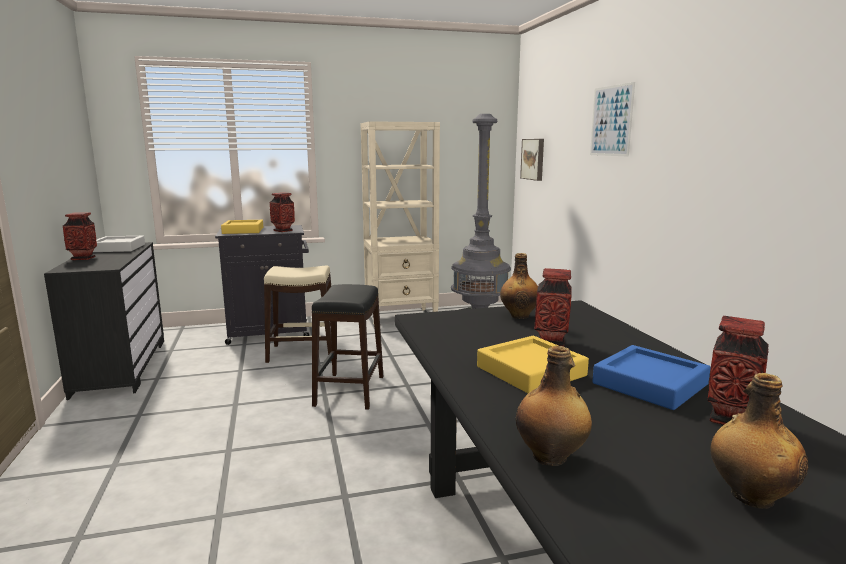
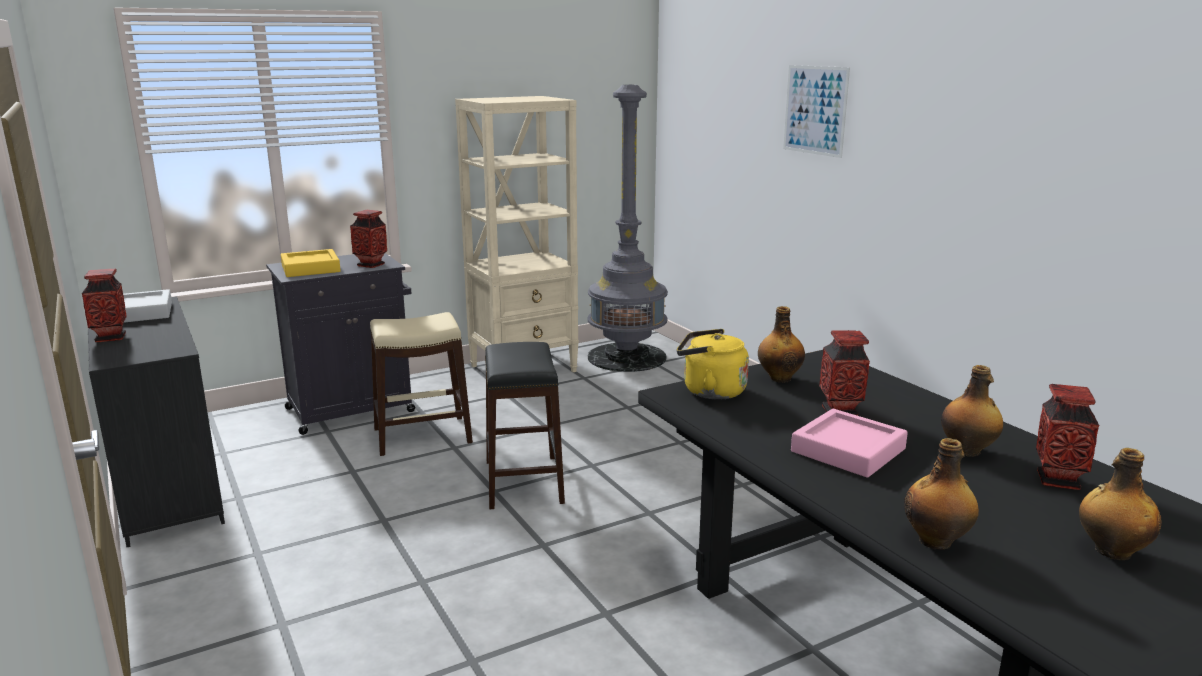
camera: 15 degrees left, 5 degrees up
(451, 319) = (710, 391): none -> yellow kettle
(531, 371) = (848, 450): yellow tray -> pink tray
(533, 159) = (689, 142): picture -> none
(650, 384) = (967, 451): blue tray -> bottle

